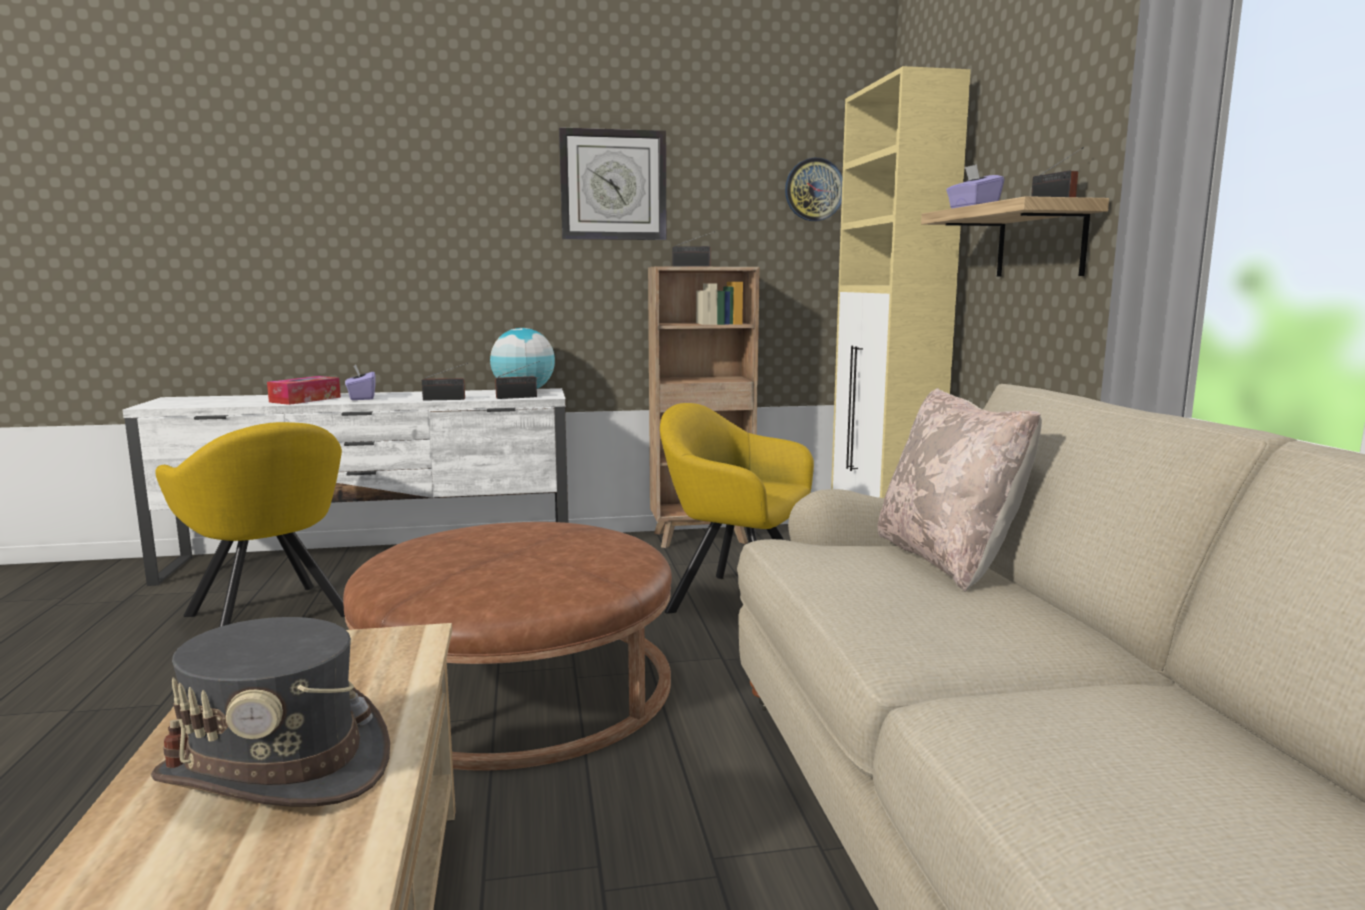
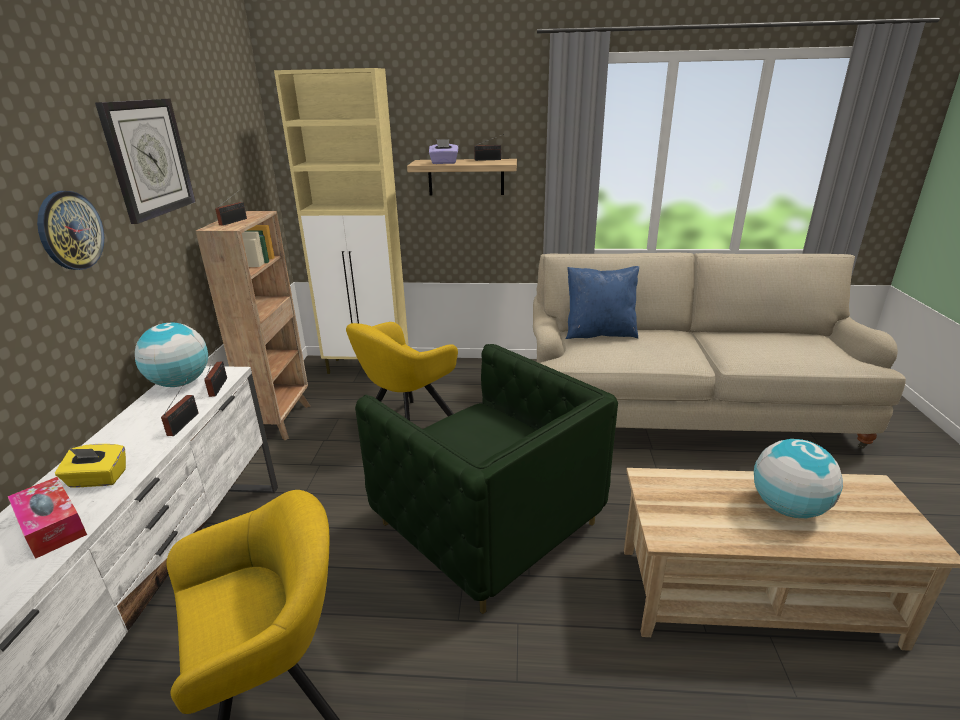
camera: 75 degrees left, 15 degrees up
(277, 768) = (787, 508): grey hat -> globe
(361, 398) = (98, 479): purple tissue box -> yellow tissue box
(517, 683) = (488, 524): brown ottoman -> green armchair
(814, 189) = (243, 138): wall clock -> wall clock (70, 230)
(948, 560) = (599, 333): beige pillow -> blue pillow

